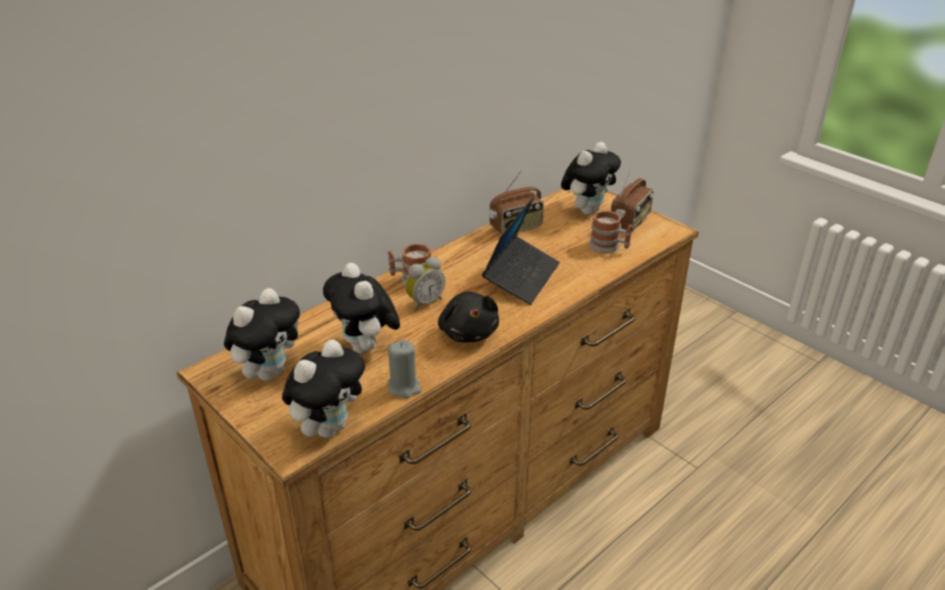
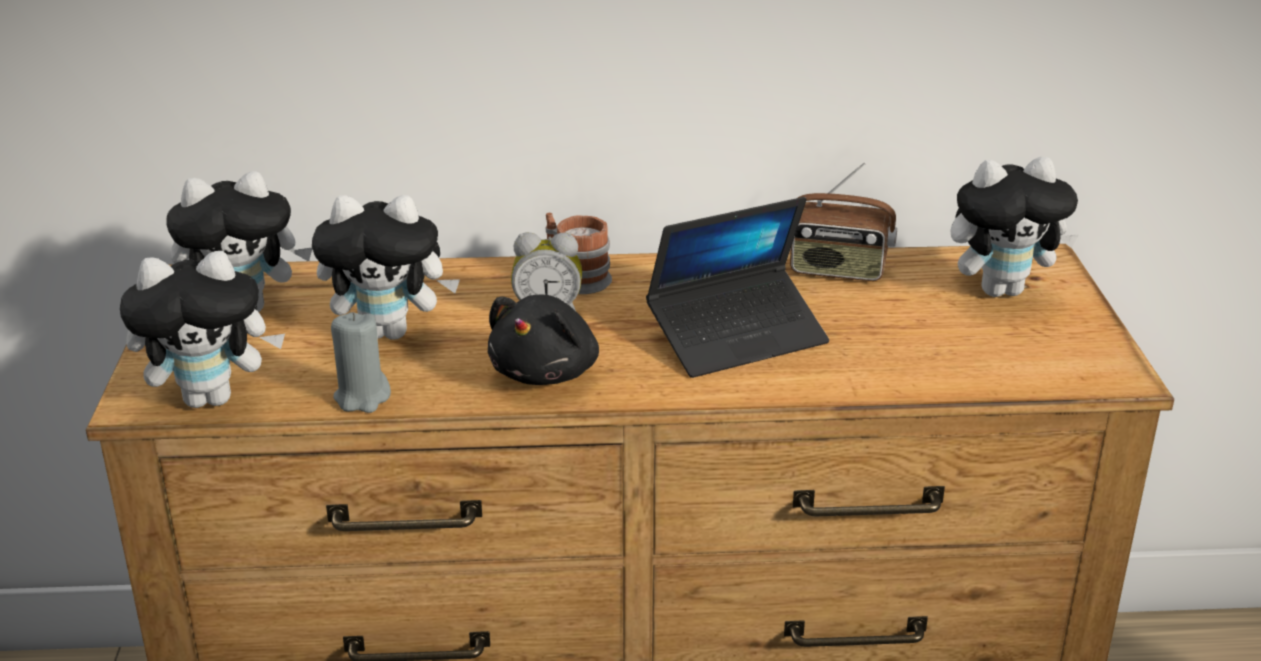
camera: 40 degrees right, 5 degrees down
(366, 348) = (390, 332): plush toy -> plush toy turned 105 degrees counterclockwise
(609, 247) = (953, 354): mug -> none
(630, 222) = (1055, 334): radio -> none

